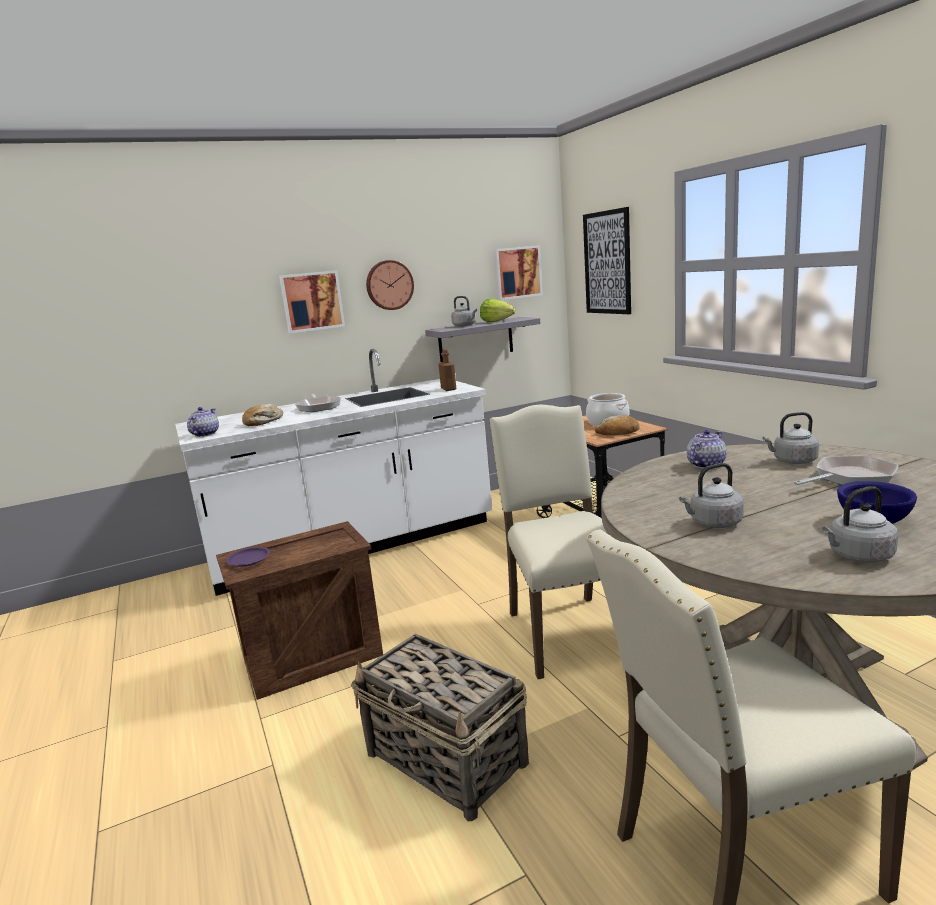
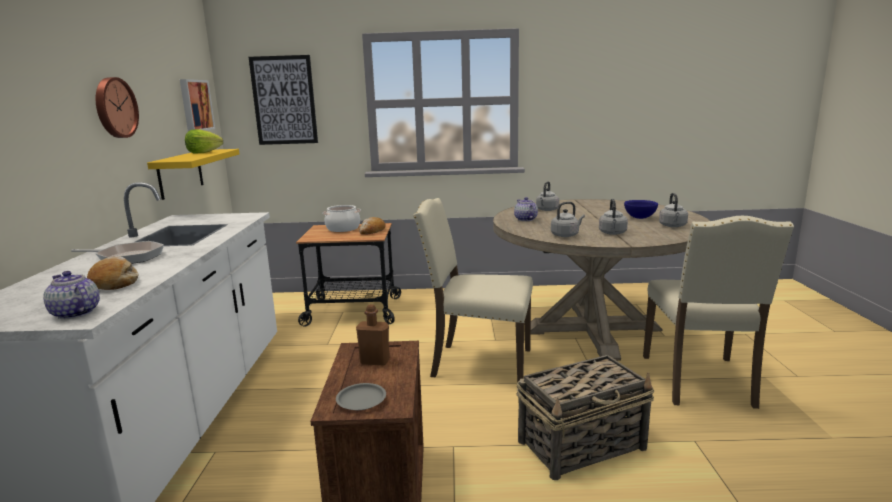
camera: 65 degrees left, 0 degrees up
(249, 559) = (361, 400): purple plate -> grey plate
(312, 301) = (48, 122): picture -> none
(448, 389) = (229, 218): brown bottle -> brown bottle (375, 361)
(465, 325) = (187, 156): grey kettle -> grey kettle (566, 235)
(476, 340) = (180, 173): grey shelf -> yellow shelf
(850, 478) = (584, 209): frying pan -> none

